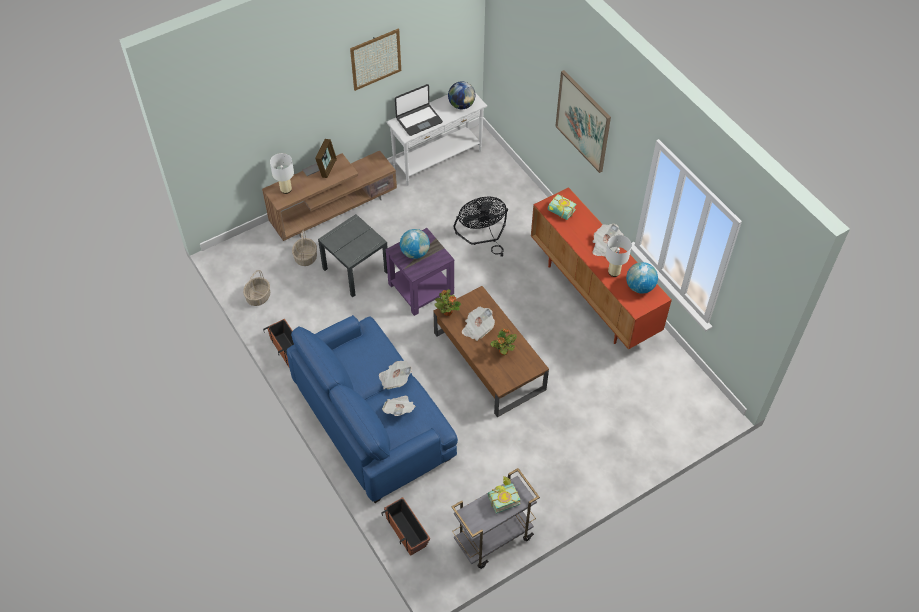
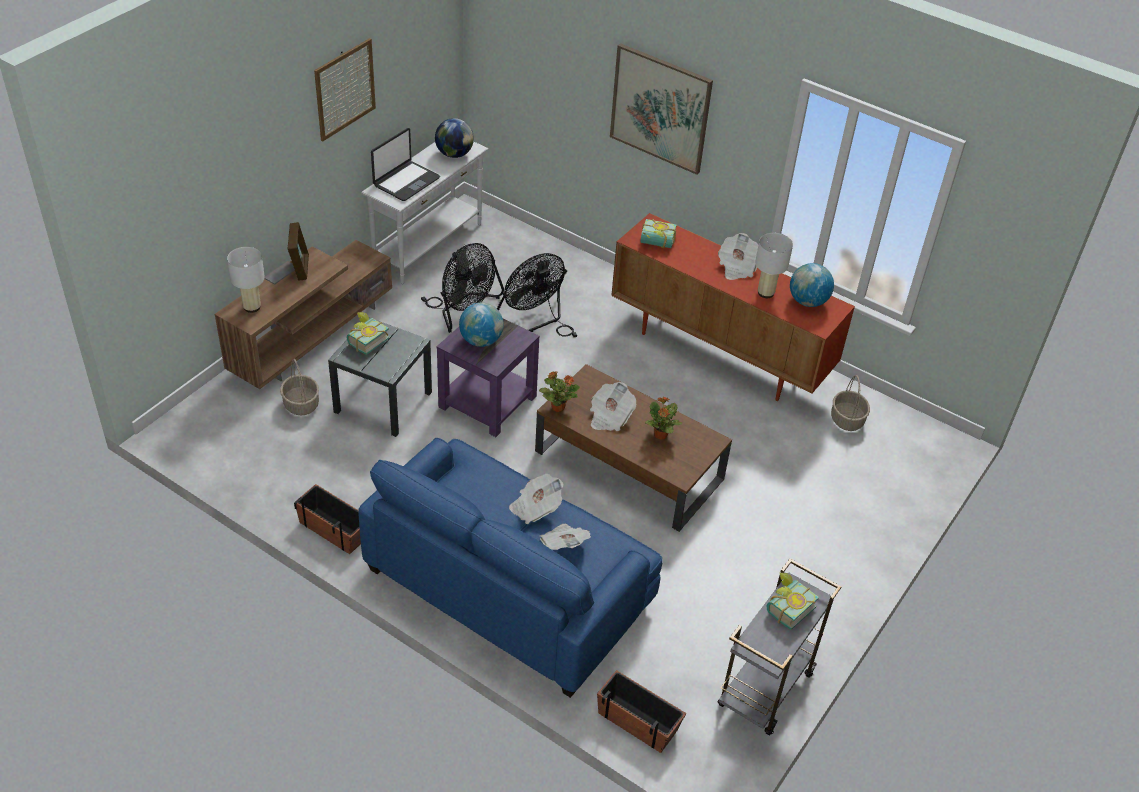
camera: 25 degrees left, 10 degrees down
(258, 296) = (254, 472): basket -> basket (846, 419)
(346, 231) = (365, 340): none -> book
(437, 215) = (461, 309): none -> black fan

